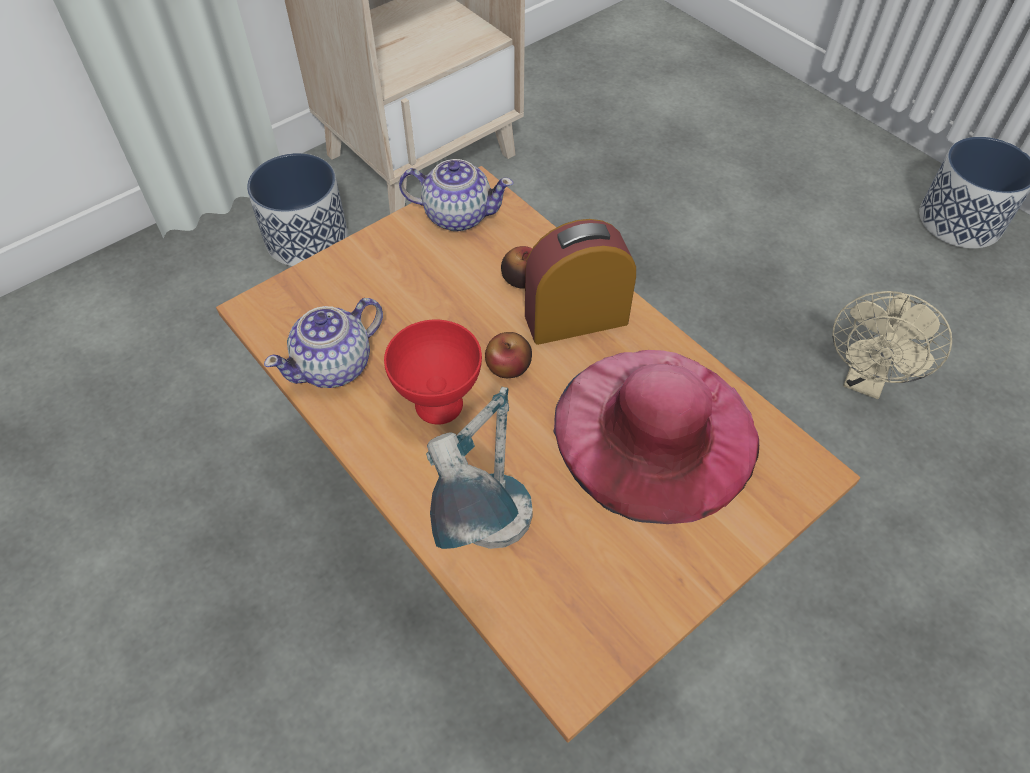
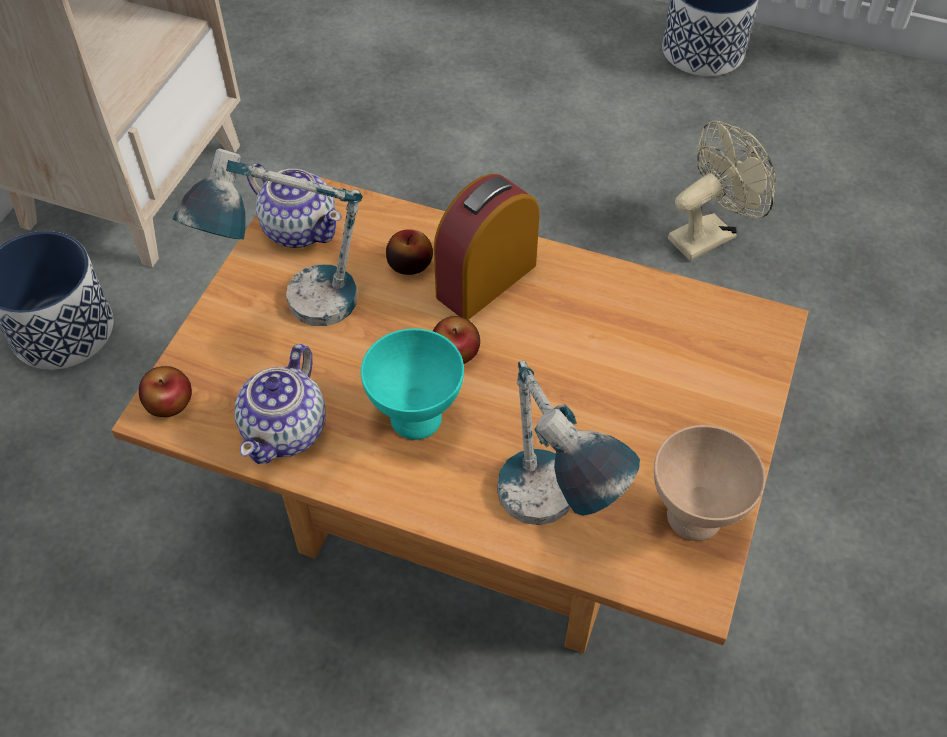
camera: 30 degrees left, 0 degrees up
(268, 305) = (169, 402): none -> apple
(406, 277) = (294, 311): none -> table lamp
(437, 404) = (414, 418): red bowl -> turquoise bowl
(457, 215) = (299, 228): teapot -> teapot turned 60 degrees clockwise
(617, 608) = (693, 515): none -> beige bowl
(655, 431) = (624, 350): pink hat -> none
(865, 381) = (709, 234): beige fan -> beige fan turned 120 degrees counterclockwise

